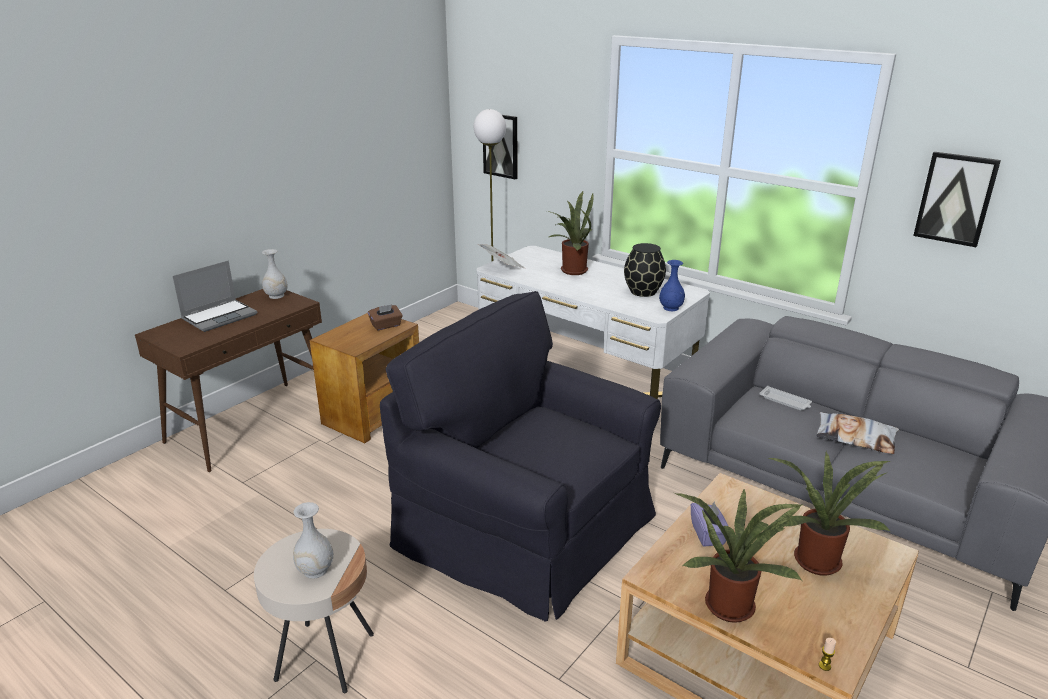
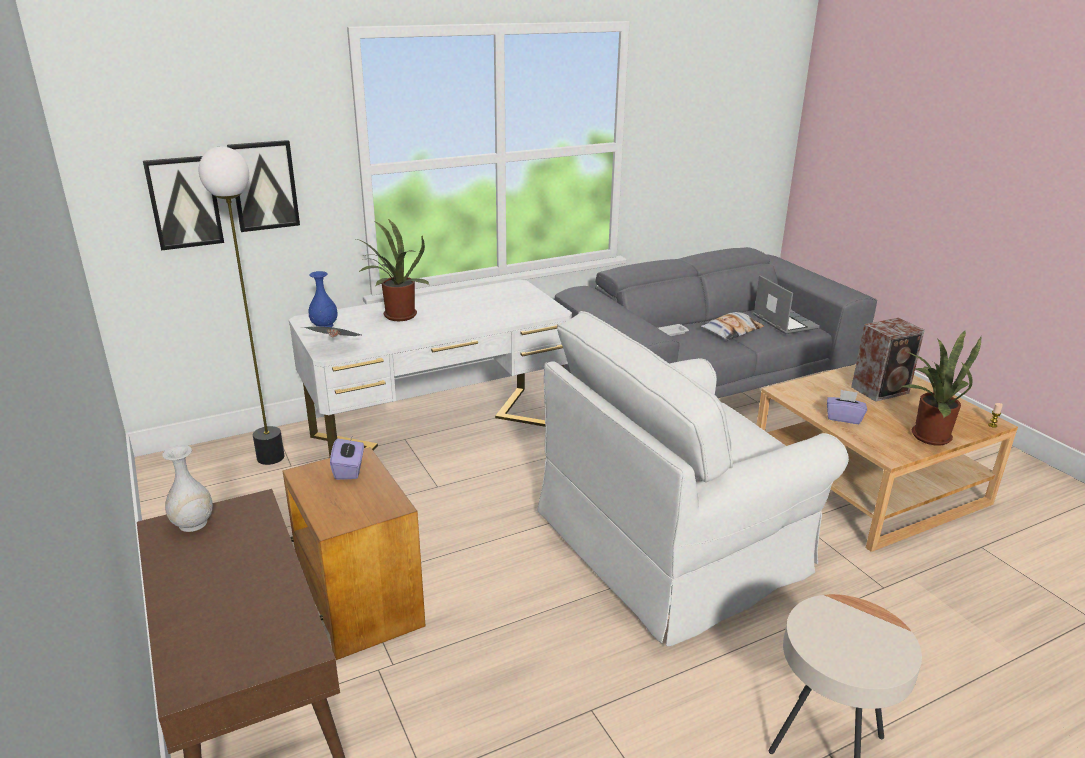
camera: 65 degrees left, 0 degrees up
(220, 316) = (206, 594): laptop -> laptop (783, 322)
(315, 569) = (865, 635): white vase -> none
(386, 326) = (349, 470): brown tissue box -> purple tissue box
(528, 528) = (675, 545): black armchair -> white armchair
(643, 291) = (493, 302): black vase -> none
(670, 308) = (544, 302): blue vase -> blue vase (324, 326)
(817, 558) = (881, 390): potted plant -> speaker
(955, 199) = (679, 133): picture -> picture (264, 185)

